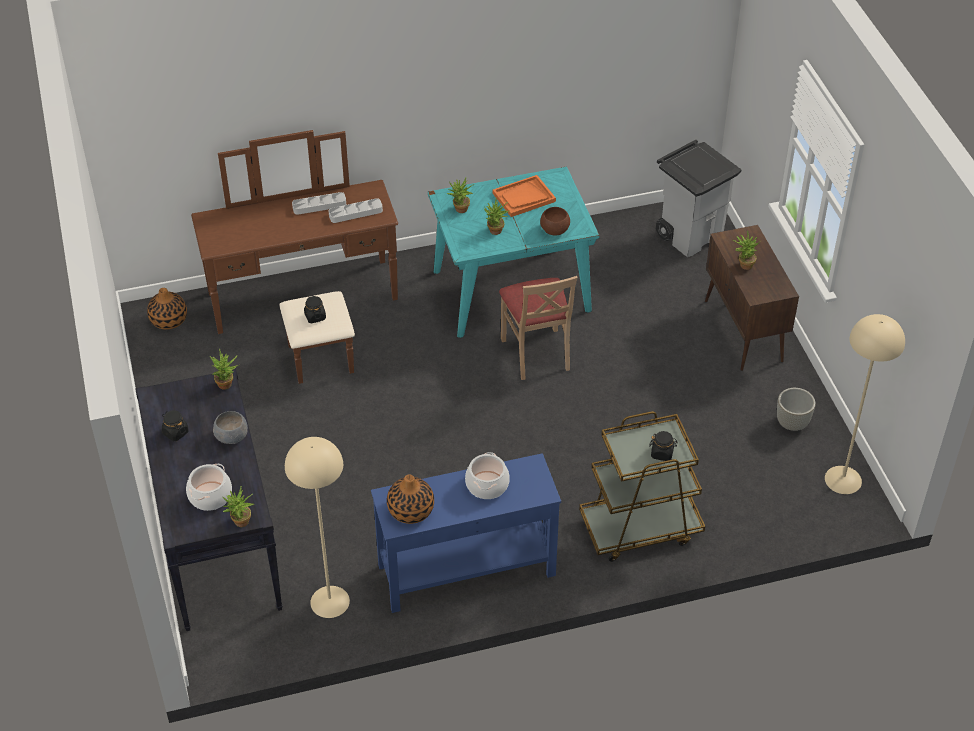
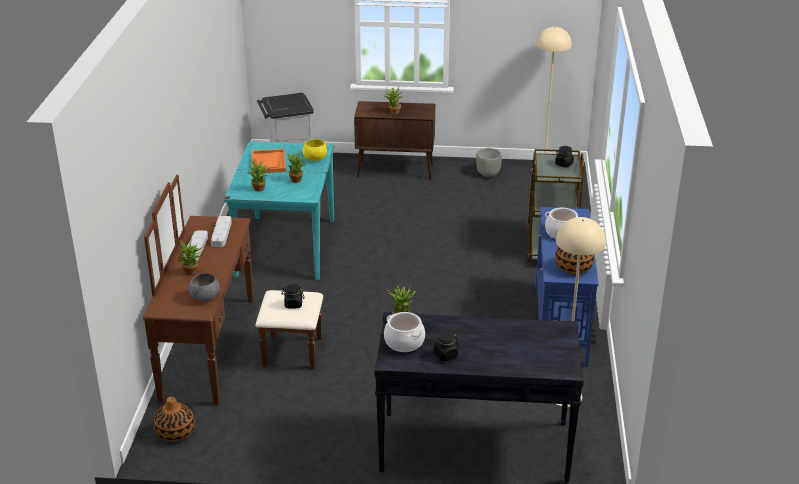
camera: 70 degrees left, 15 degrees down
(210, 496) = (531, 347): cooking pot -> cooking pot (404, 342)
(231, 436) = (465, 326): grey bowl -> grey bowl (204, 297)
(240, 524) = (570, 336): potted plant -> potted plant (192, 273)
(536, 353) = (360, 250): beige chair -> none
(555, 230) = (315, 158): brown bowl -> yellow bowl

